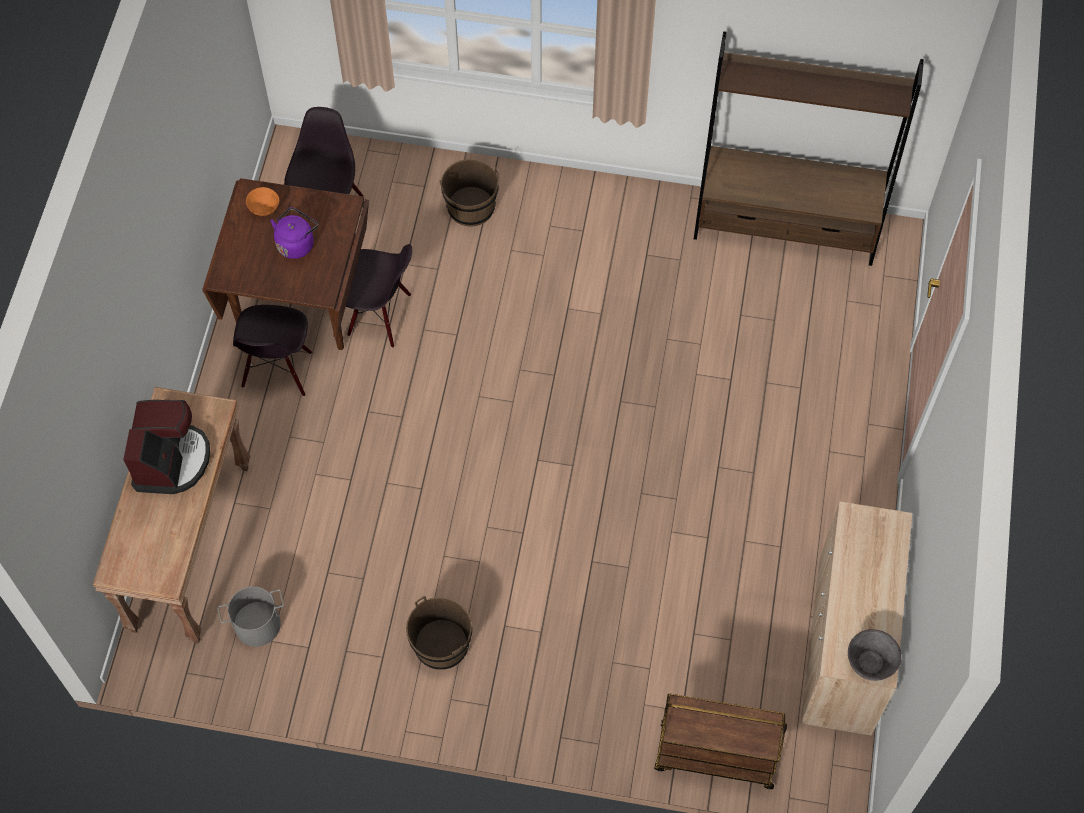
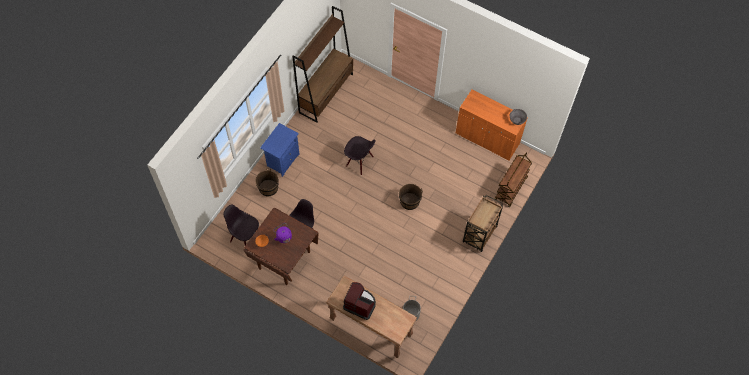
camera: 70 degrees left, 0 degrees up
(278, 370) = (309, 276): black chair -> black chair (359, 162)
(441, 645) = (441, 256): brown bucket -> brown bucket (409, 201)
(540, 718) = (479, 235): none -> brown cart
(556, 207) = (282, 160): none -> blue nightstand
(843, 646) = (487, 138): beige cabinet -> orange cabinet

